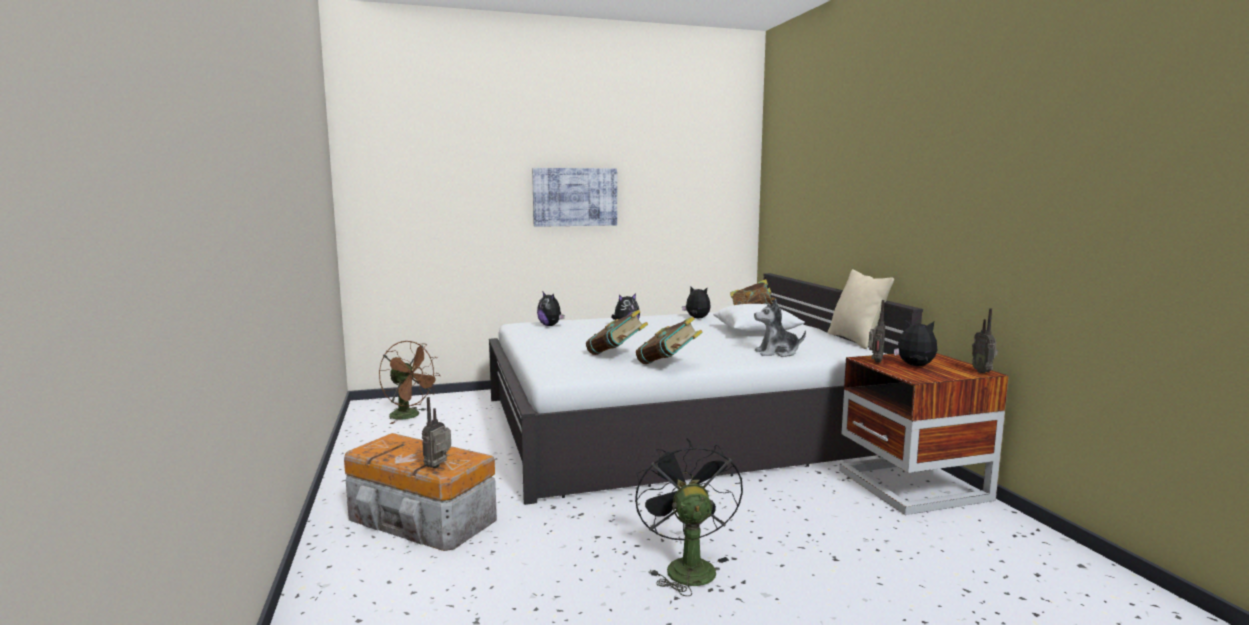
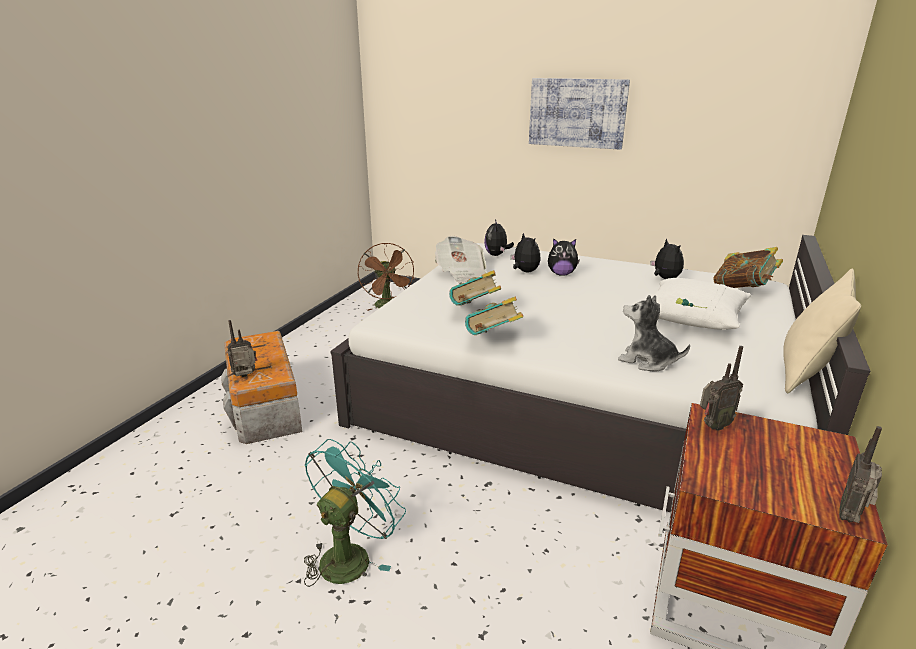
camera: 40 degrees right, 15 degrees up
(548, 340) = (460, 273): none -> newspaper
(686, 566) = (351, 555): black fan -> turquoise fan
(915, 366) = (757, 458): plush toy -> plush toy (524, 271)

